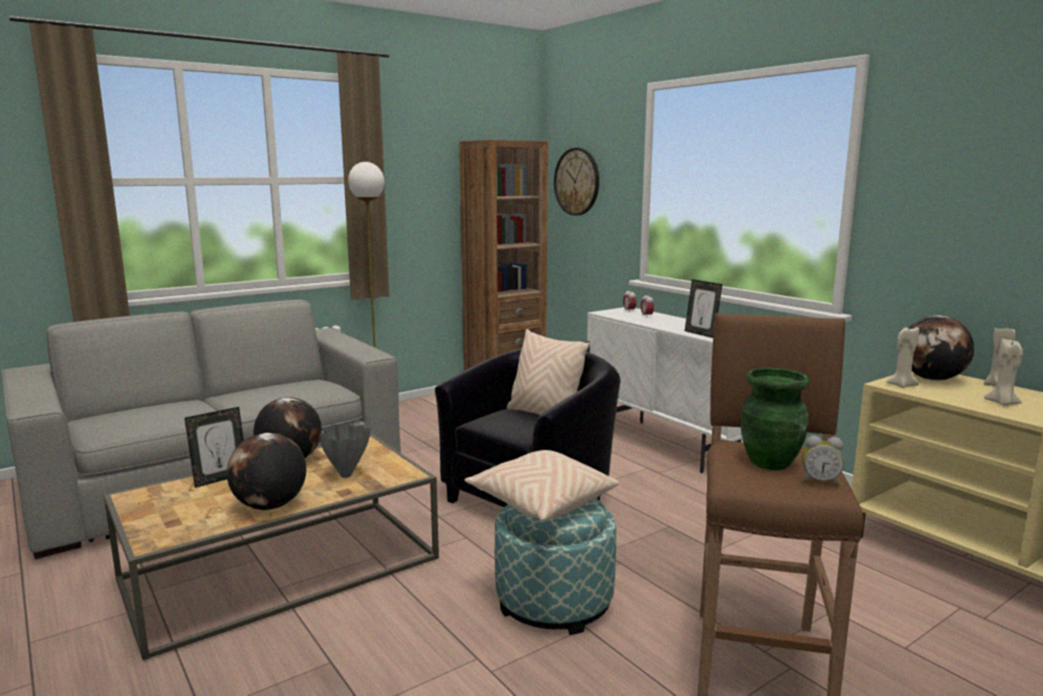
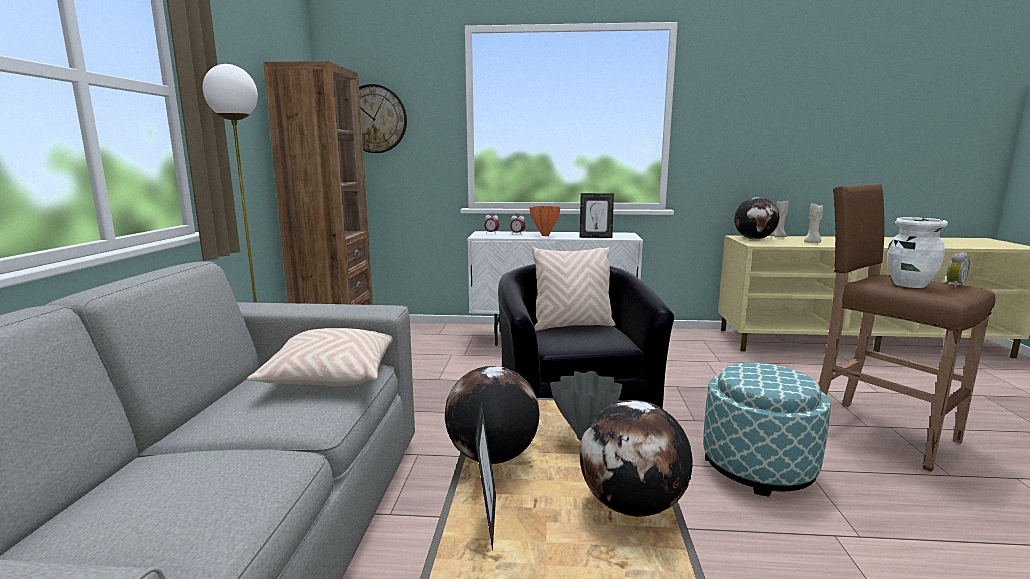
camera: 50 degrees left, 0 degrees up
(541, 502) = (761, 379): beige pillow -> beige pillow (330, 377)
(662, 322) = (545, 235): none -> orange vase
(770, 462) = (909, 284): green vase -> white vase
(901, 385) = (760, 243): beige candle -> none

